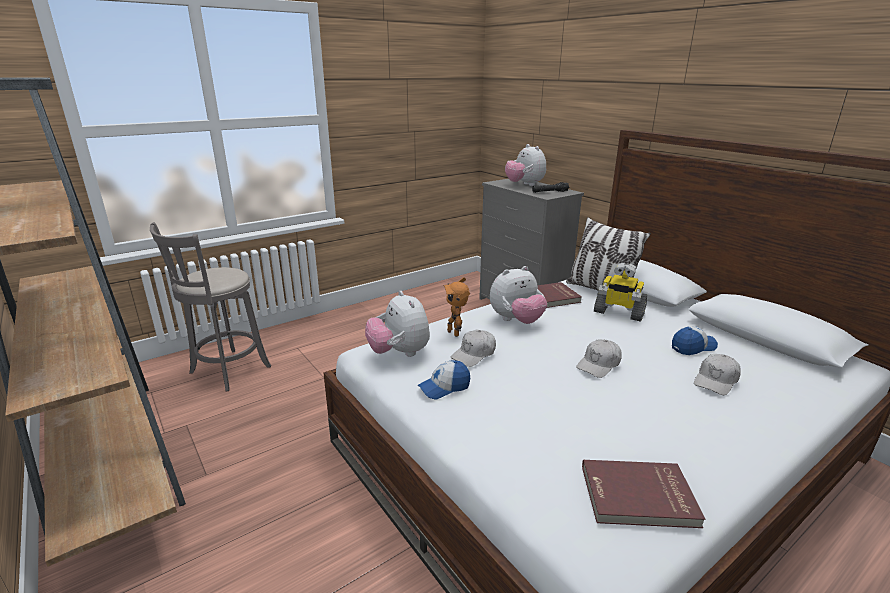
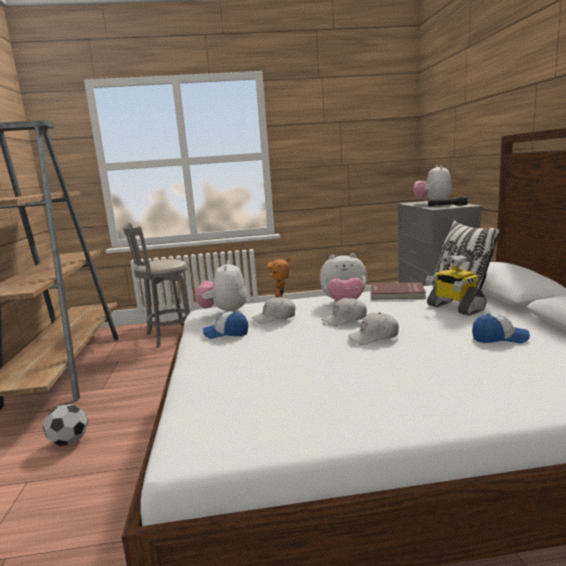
camera: 30 degrees right, 10 degrees down
(240, 569) = (69, 442): none -> football
(638, 497) = (273, 419): red book -> none
(716, 381) = (484, 363): white cap -> white cap (345, 319)

